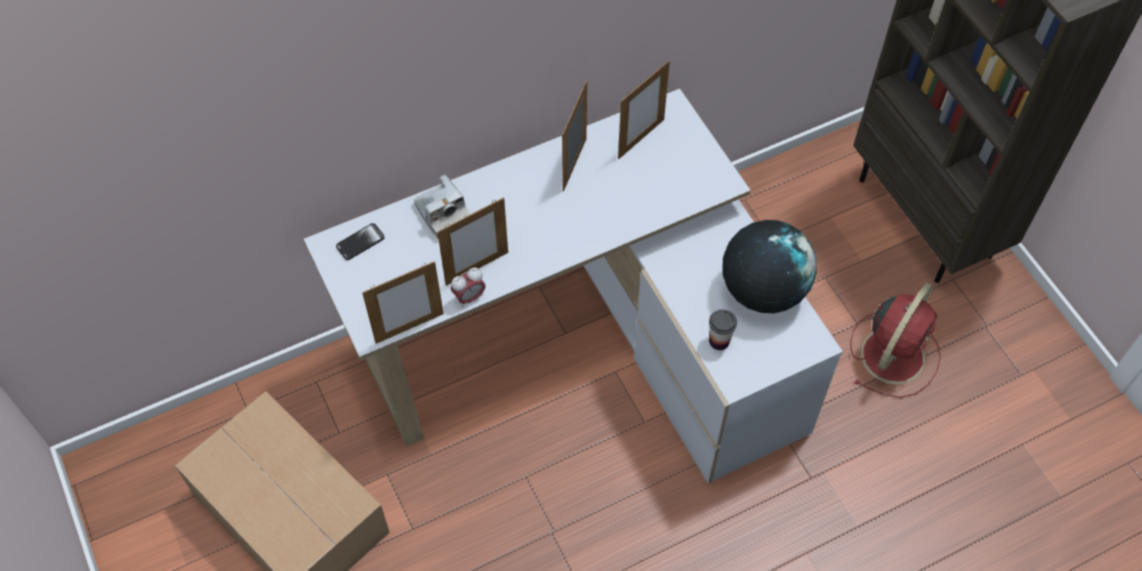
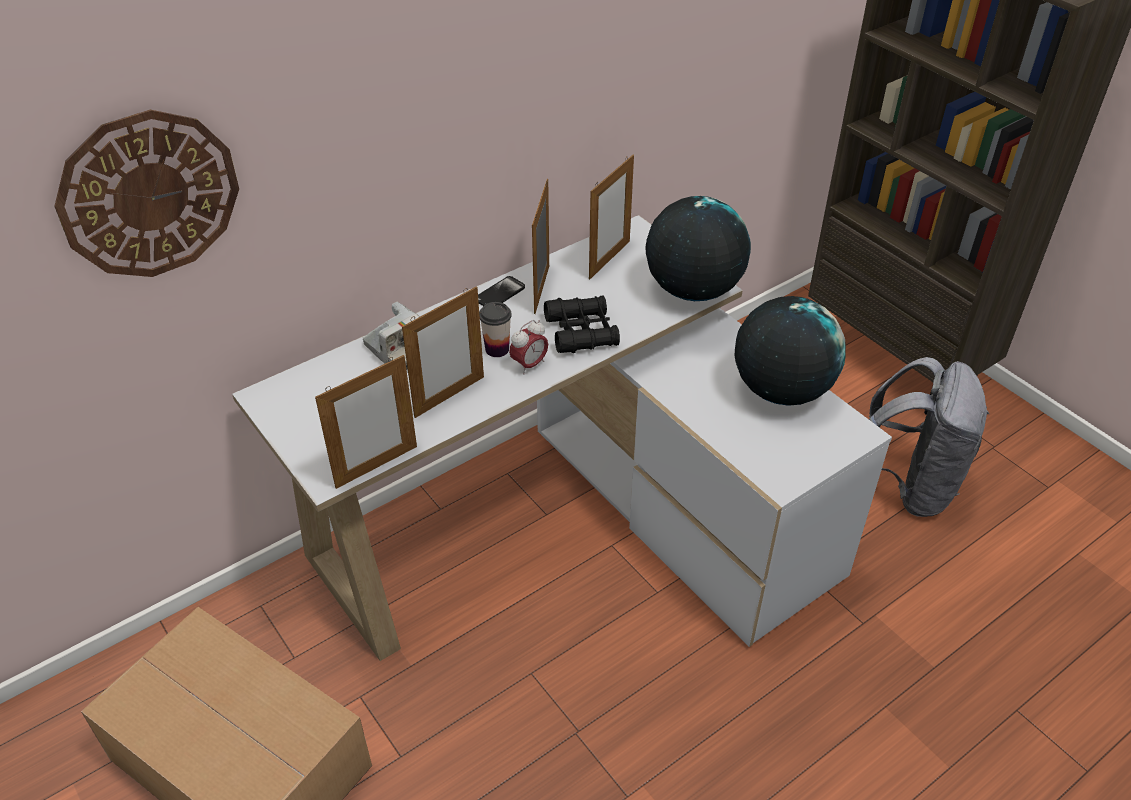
camera: 10 degrees left, 15 degrees down
(248, 117) = (149, 195): none -> wall clock
(360, 242) = (303, 388): phone -> phone (500, 294)
(469, 297) = (445, 426): alarm clock -> alarm clock (529, 365)
(599, 217) = (581, 332): none -> black binoculars
(706, 184) = (692, 290): none -> globe
(719, 341) = (748, 445): cup -> cup (497, 349)
(894, 353) = (908, 485): red fan -> grey backpack

